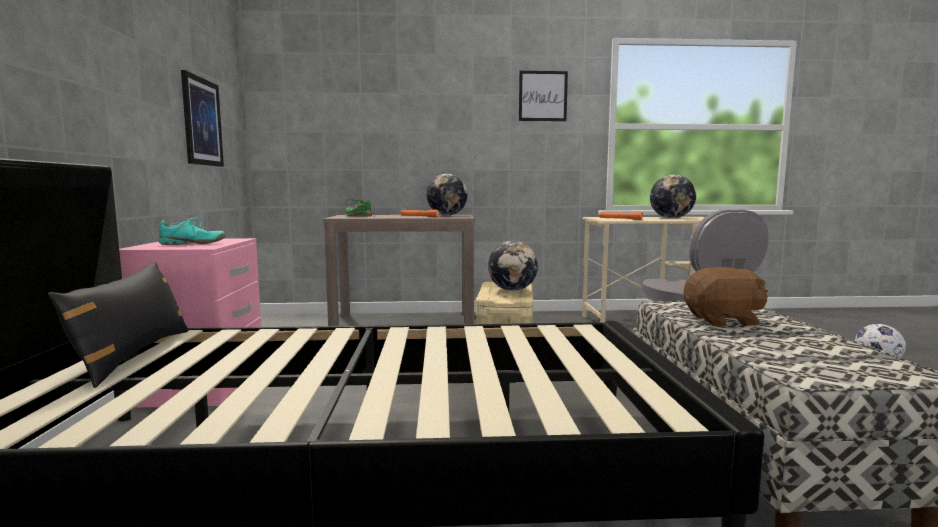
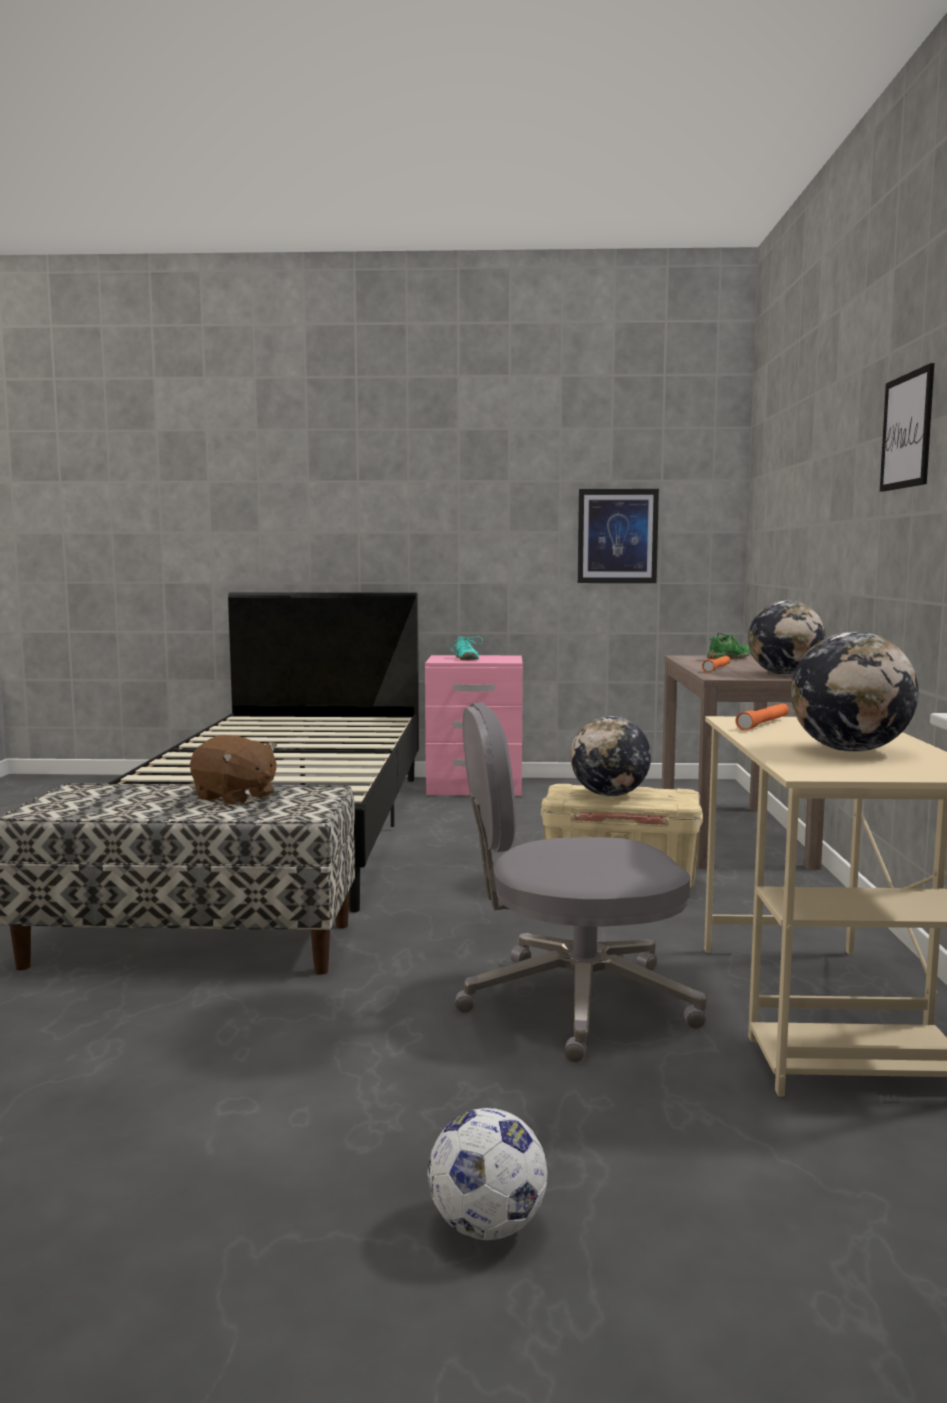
camera: 95 degrees right, 0 degrees up
(133, 355) = (346, 721): black pillow -> none
(723, 321) = (235, 797): brown plush toy -> brown plush toy turned 60 degrees counterclockwise

